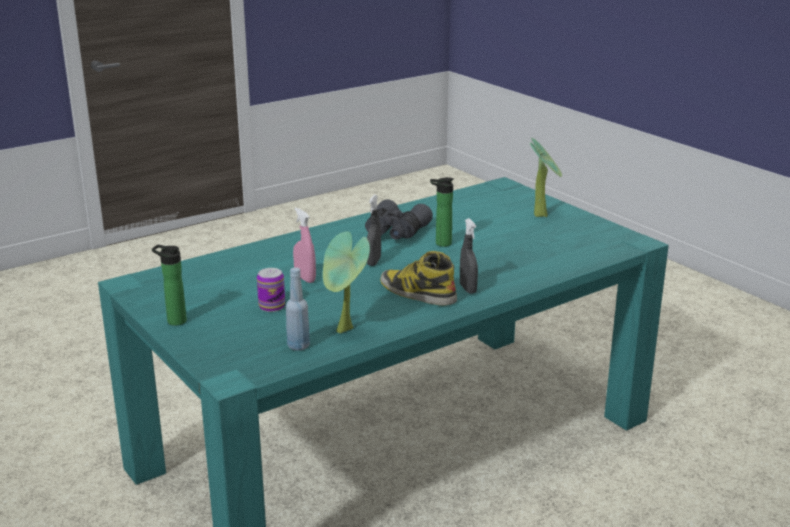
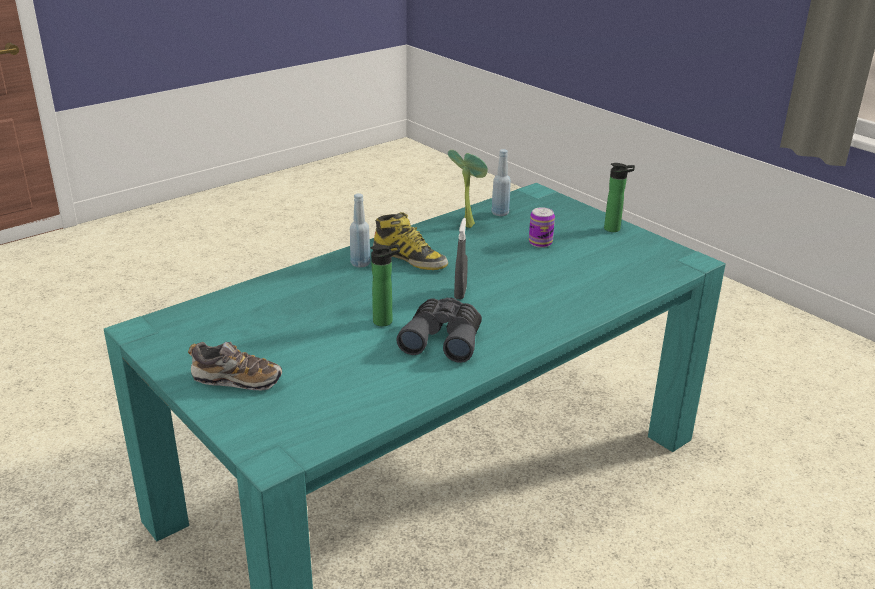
camera: 175 degrees right, 5 degrees up
(305, 278) = (525, 271): pink spray bottle -> none
(468, 289) = (360, 263): grey spray bottle -> blue bottle
(542, 215) = (237, 380): potted plant -> shoe

